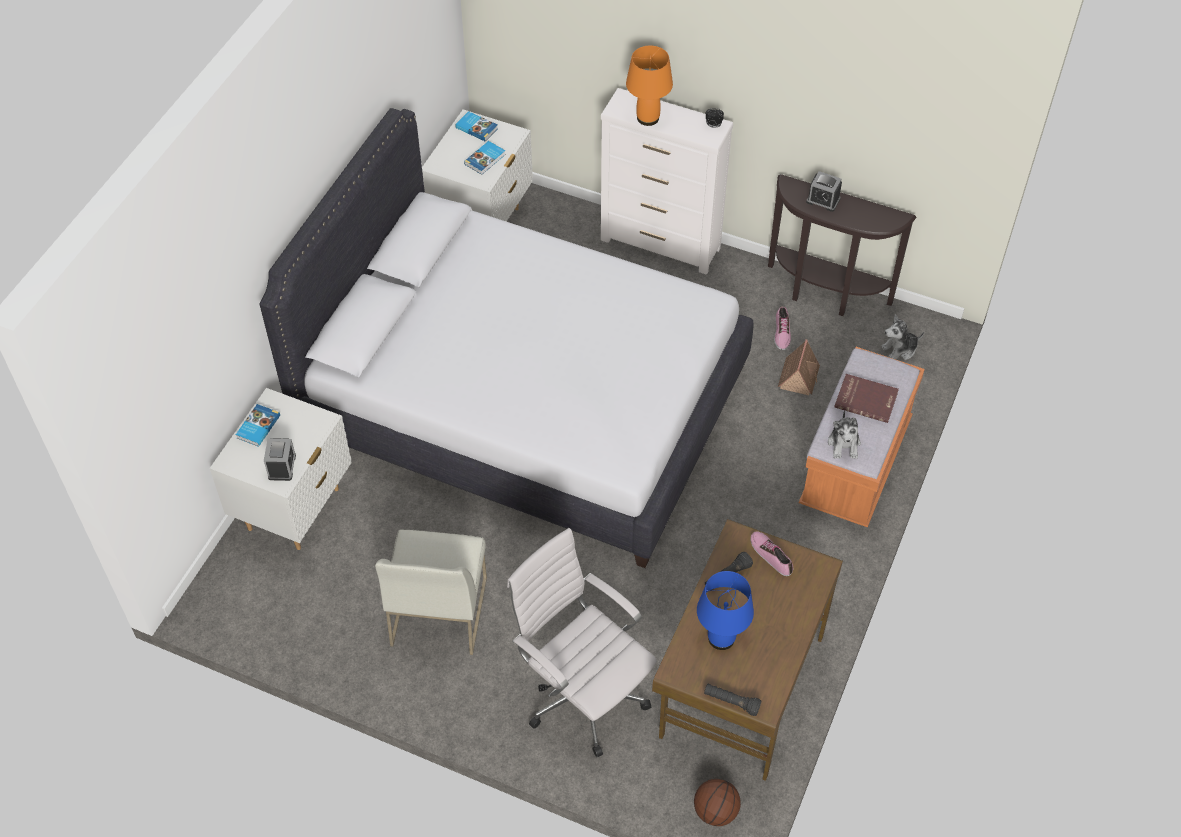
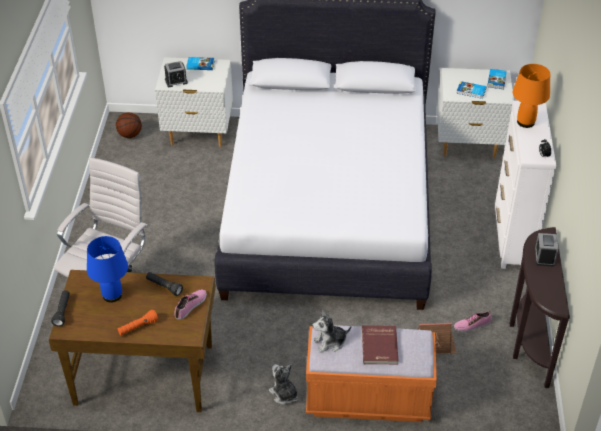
camera: 70 degrees right, 10 degrees down
(438, 610) = (151, 212): white chair -> none
(715, 812) = (42, 383): basketball -> basketball (129, 135)
(789, 621) = (138, 327): none -> orange flashlight
(899, 349) = (501, 403): plush toy -> plush toy (284, 394)

